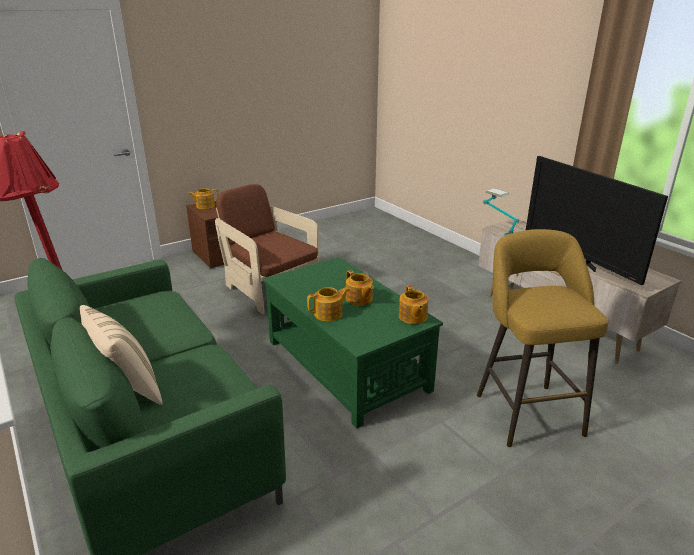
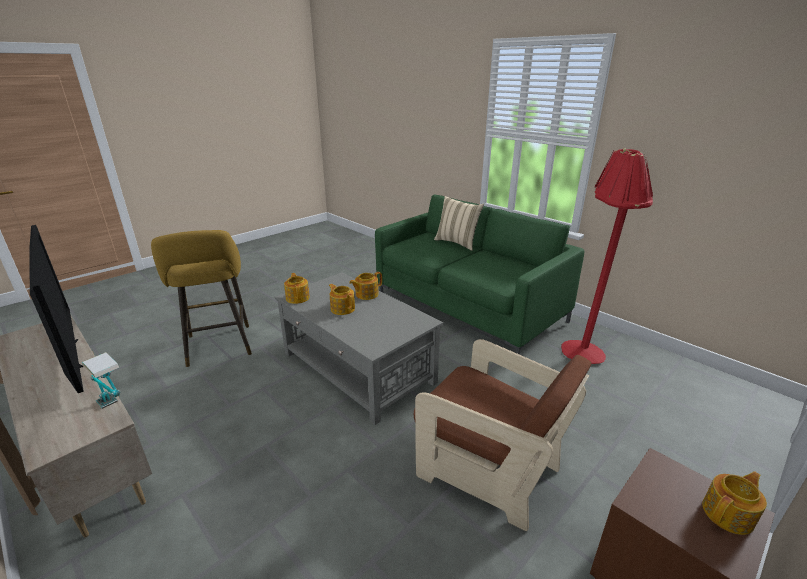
camera: 170 degrees right, 0 degrees up
(346, 364) = (358, 368): green coffee table -> grey coffee table

